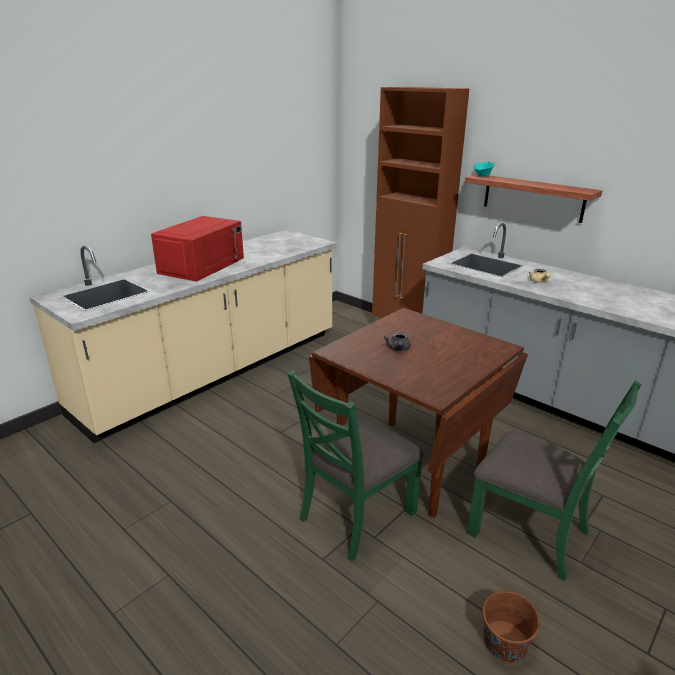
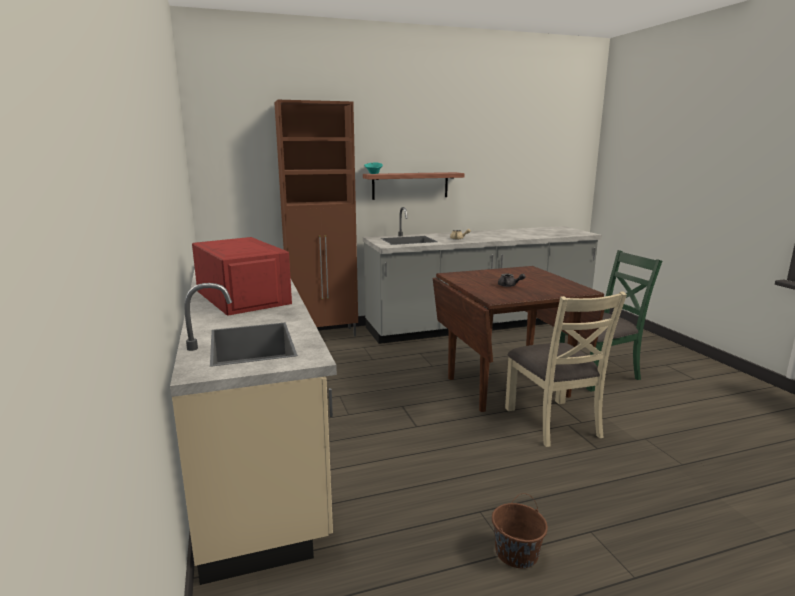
camera: 60 degrees left, 10 degrees down
(356, 515) = (553, 422): green chair -> beige chair
(504, 641) = (683, 409): brown bucket -> brown bucket (516, 553)

